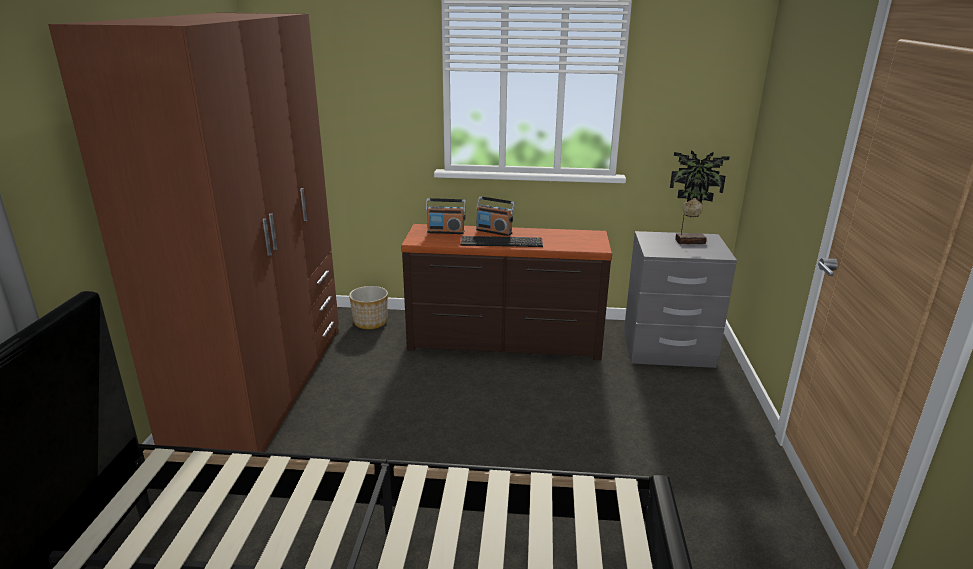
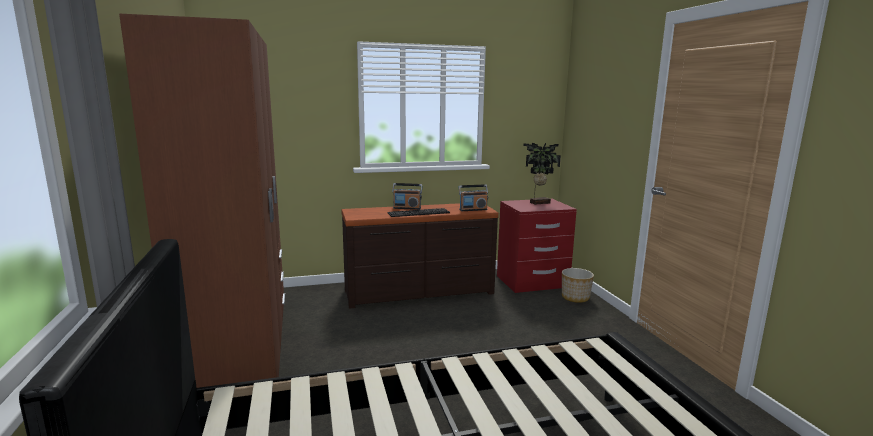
camera: 20 degrees left, 10 degrees down
(370, 322) = (306, 294): planter -> planter (575, 297)
(446, 232) = (372, 211): radio -> radio (473, 209)
(668, 350) = (532, 282): grey nightstand -> red nightstand

